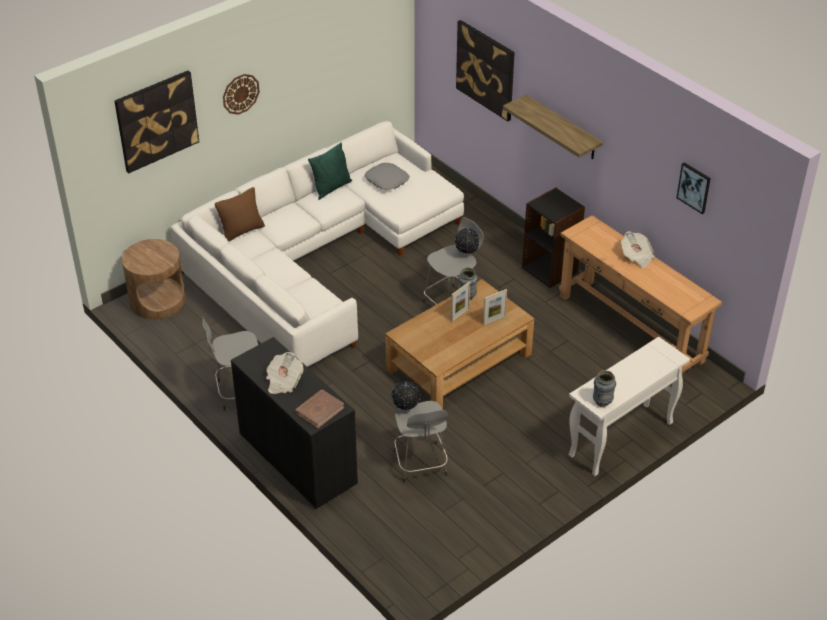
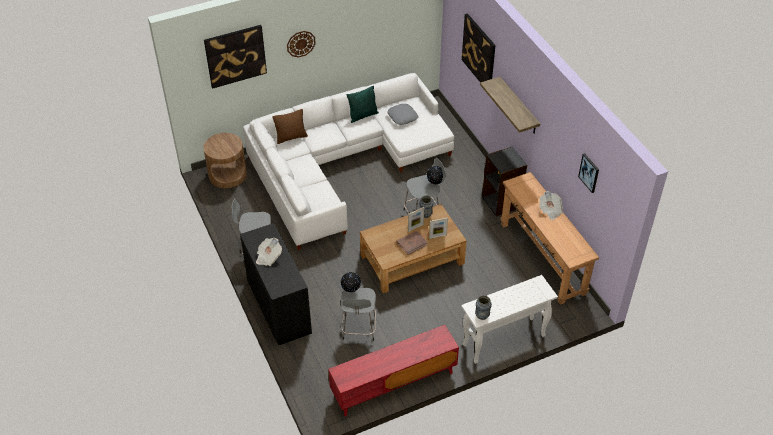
camera: 15 degrees right, 5 degrees up
(319, 410) = (284, 283): brown book -> brown book (411, 243)
(496, 526) = (393, 384): none -> red tv stand

